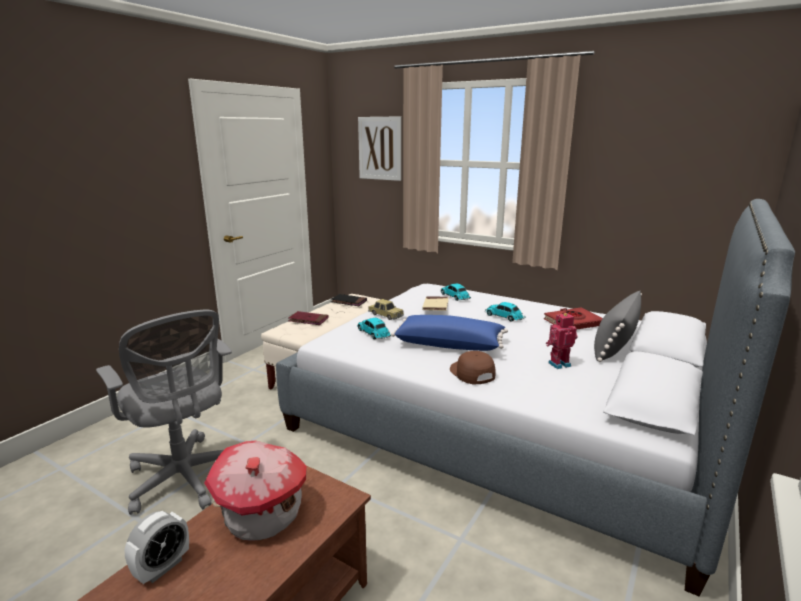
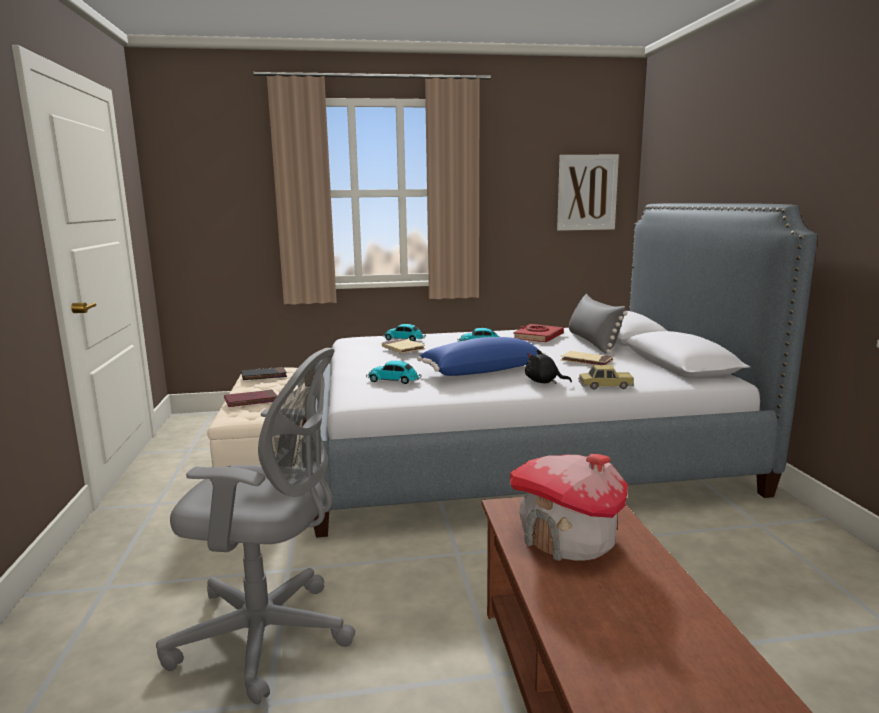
camera: 40 degrees left, 5 degrees down
(162, 567) = (575, 612): alarm clock -> none
(380, 148) = (229, 179): picture -> picture (587, 192)
(385, 315) = (368, 366): toy car -> toy car (605, 386)
(471, 373) = (544, 382): brown cap -> black plush toy
(558, 364) = (586, 361): toy robot -> beige book

